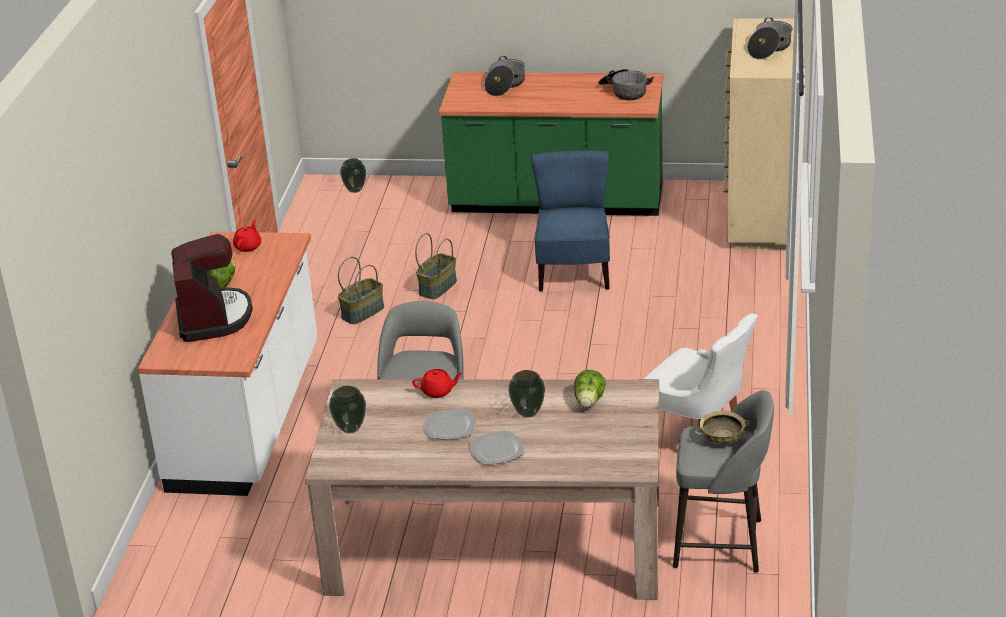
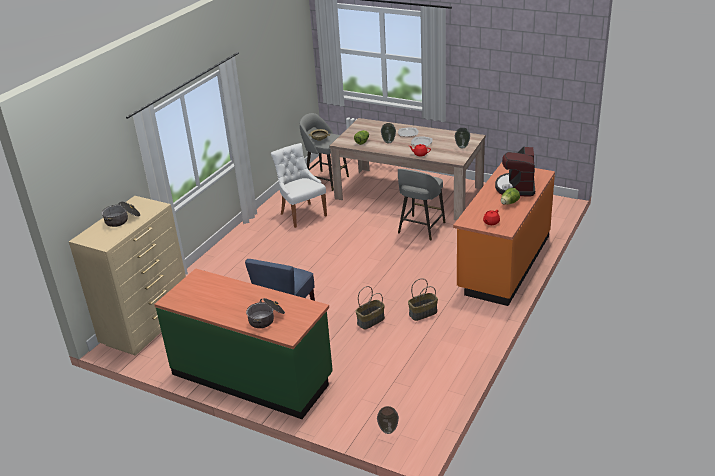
camera: 160 degrees left, 0 degrees up
(248, 418) = (503, 263): white counter -> orange counter
(624, 92) = (196, 291): cooking pot -> none

